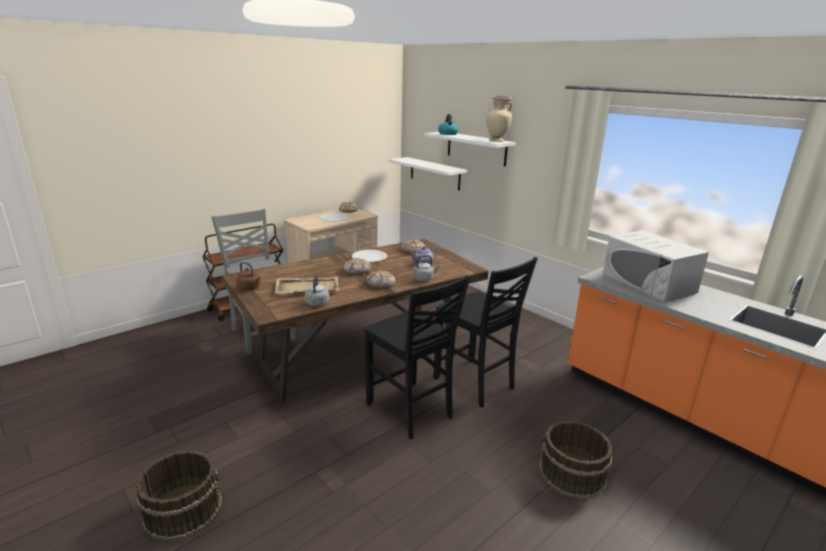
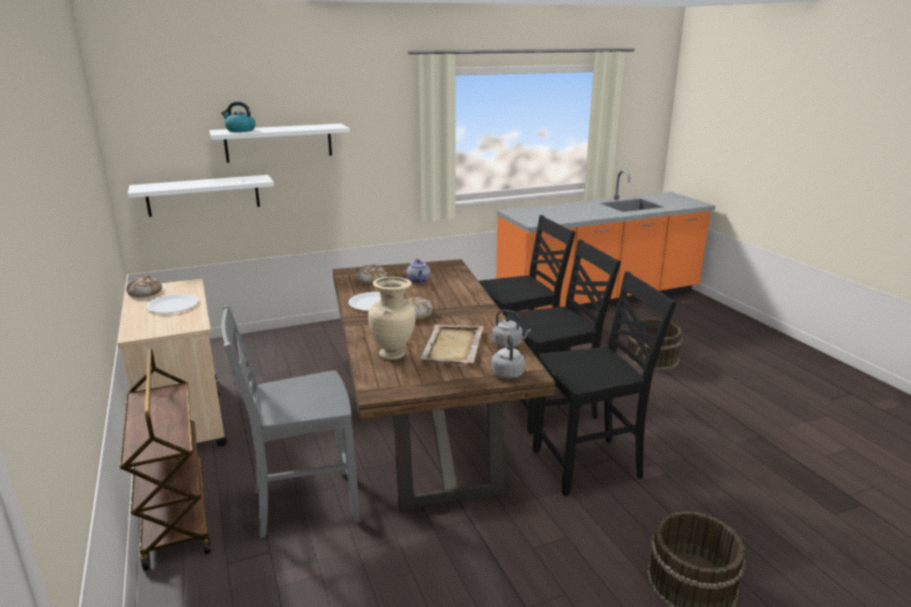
camera: 70 degrees left, 0 degrees up
(250, 288) = (431, 383): brown kettle -> none
(332, 441) = (589, 465): none -> black chair
(381, 283) = (466, 307): bread -> none
(424, 279) = (466, 286): grey kettle -> grey kettle (507, 373)
(496, 141) = (328, 125): beige vase -> beige vase (393, 355)
(648, 283) = (552, 213): white microwave -> none

